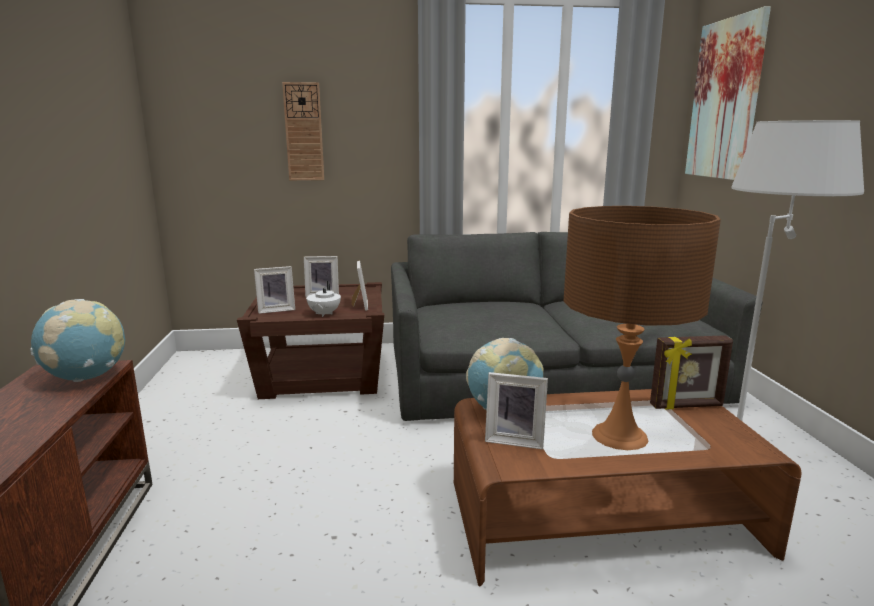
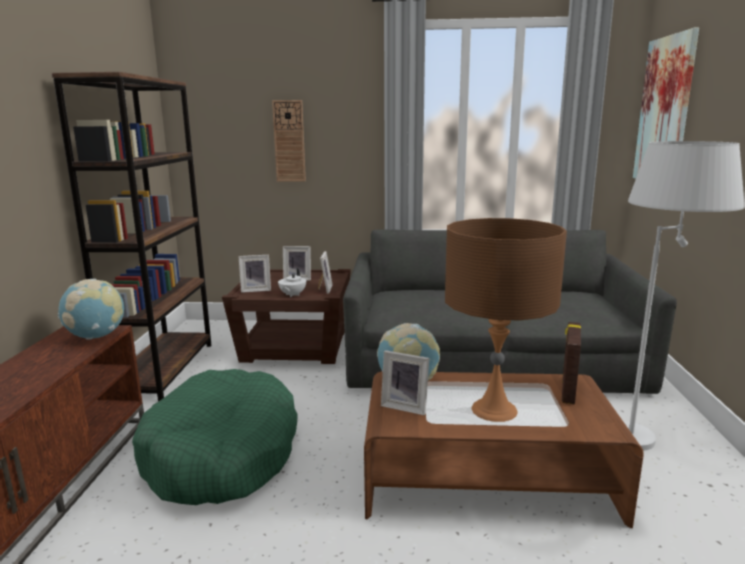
camera: 10 degrees right, 0 degrees up
(162, 415) = (164, 369): none -> brown bookcase
(269, 519) = (222, 454): none -> green dog bed
(686, 406) = (567, 390): picture frame -> picture frame turned 105 degrees clockwise

